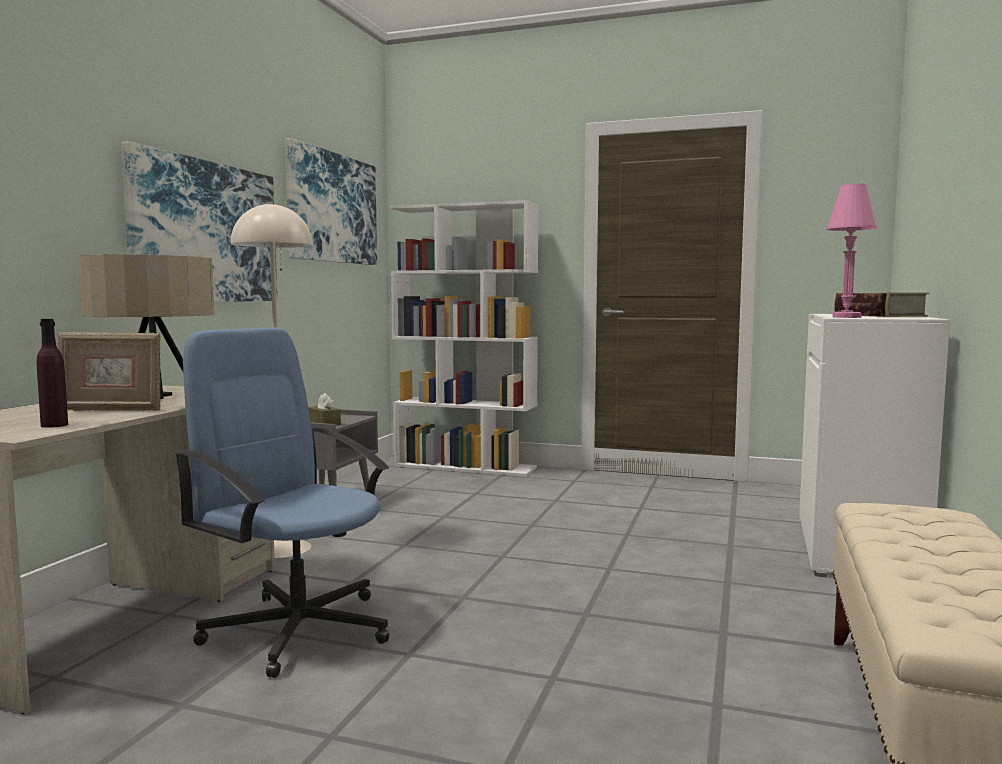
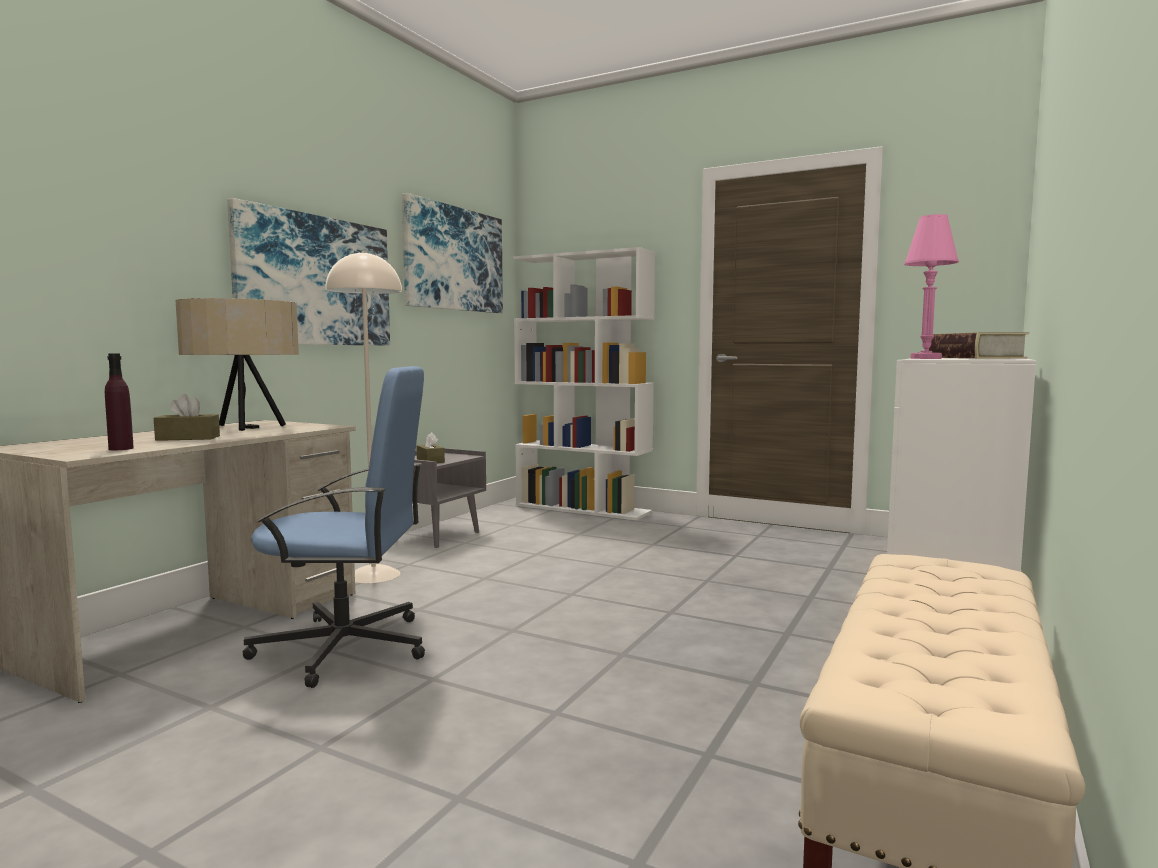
camera: 10 degrees right, 0 degrees up
(111, 410) = (188, 438): picture frame -> brown tissue box
(297, 628) = (346, 648): blue office chair -> blue office chair turned 135 degrees clockwise

